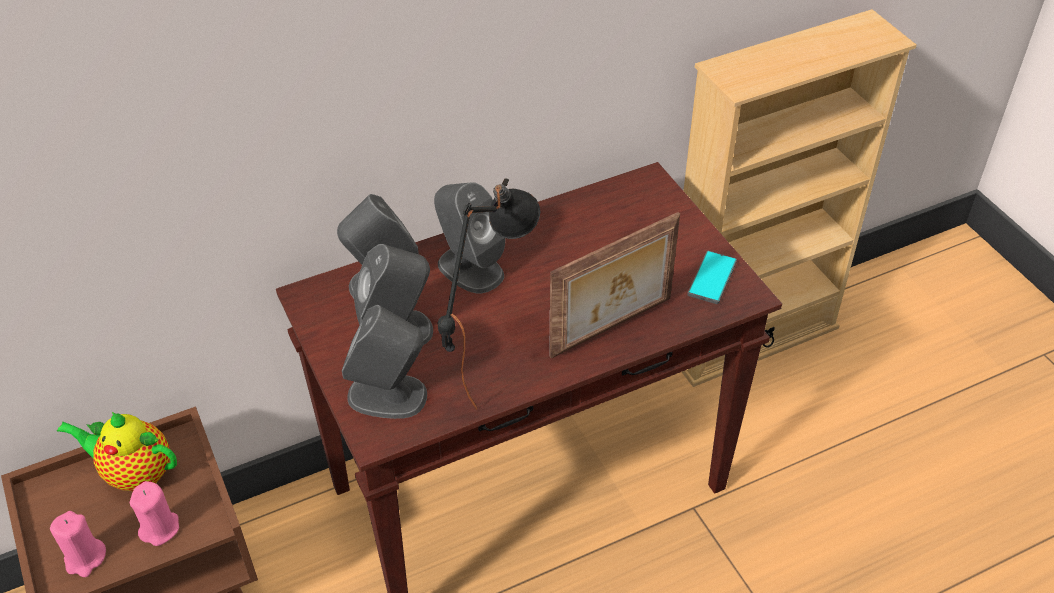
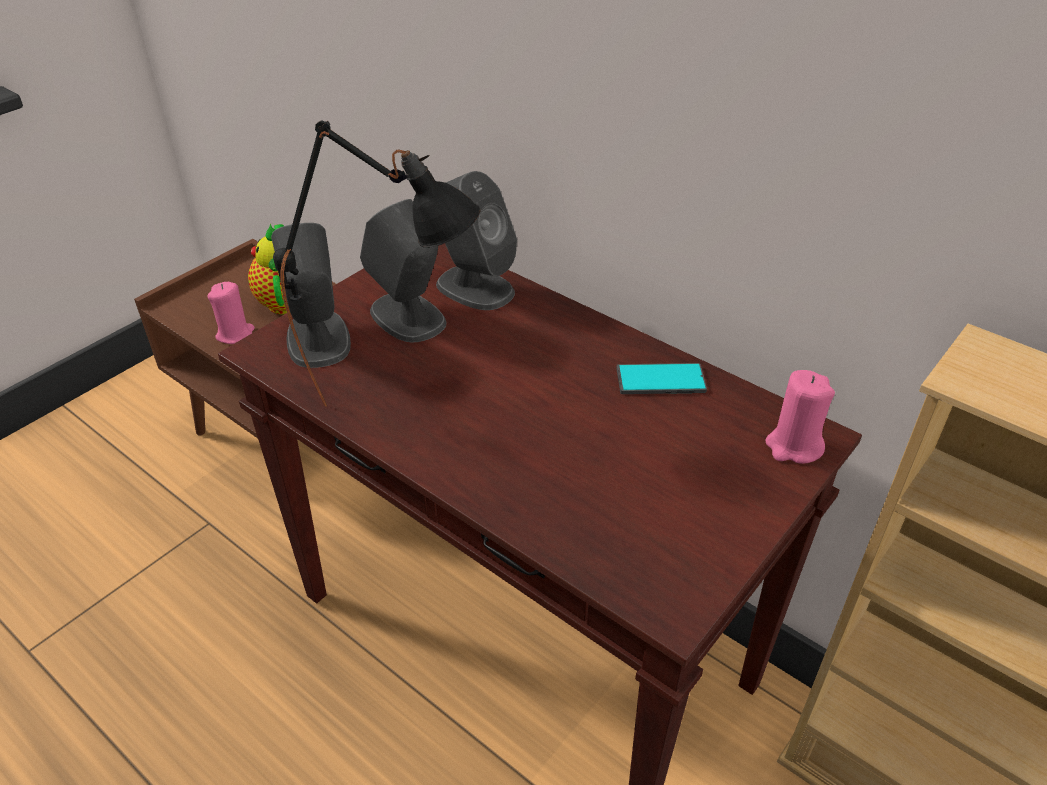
camera: 65 degrees right, 5 degrees down
(85, 558) = (194, 309): pink candle -> pink candle (793, 446)
(470, 268) = (535, 336): grey speaker -> none
(612, 328) = (513, 480): picture frame -> none
(712, 278) = (677, 557): phone -> phone (660, 380)

